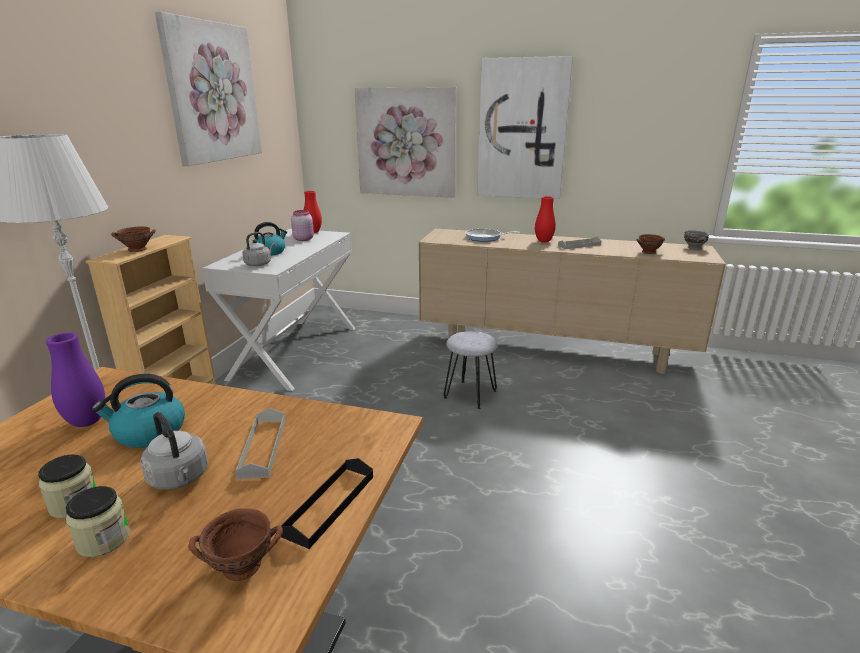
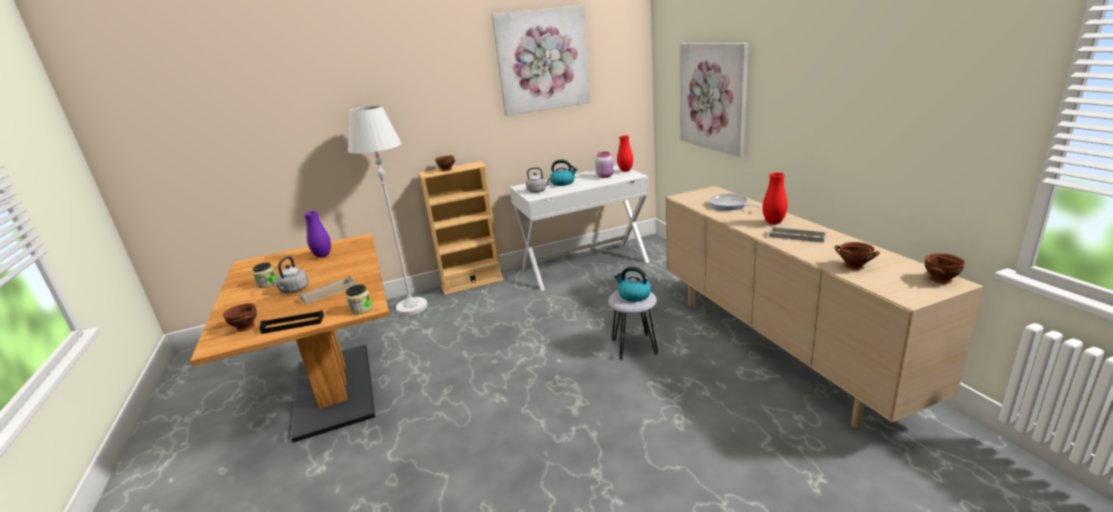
camera: 55 degrees right, 0 degrees up
(103, 539) = (249, 299): jar -> jar (361, 309)
(149, 432) = (323, 268): kettle -> kettle (634, 295)
(522, 130) = (799, 92): picture -> none
(693, 248) = (939, 279): grey bowl -> brown bowl

